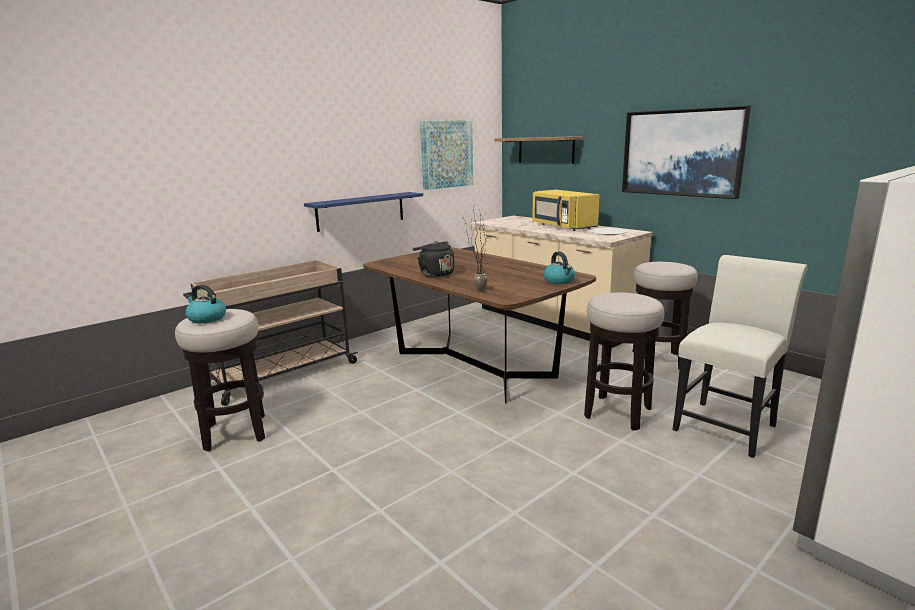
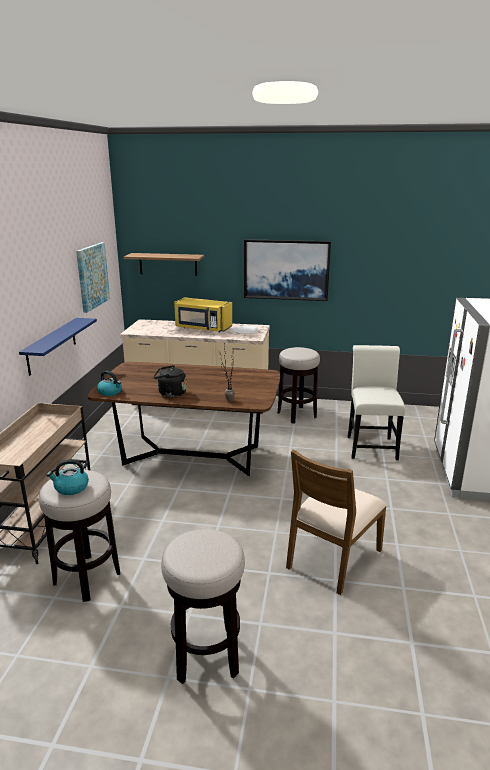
camera: 40 degrees left, 5 degrees up
(475, 534) = (332, 558): none -> brown chair
(559, 281) = (264, 380): kettle -> kettle (110, 392)
(617, 412) = (315, 458): stool -> stool (206, 655)

